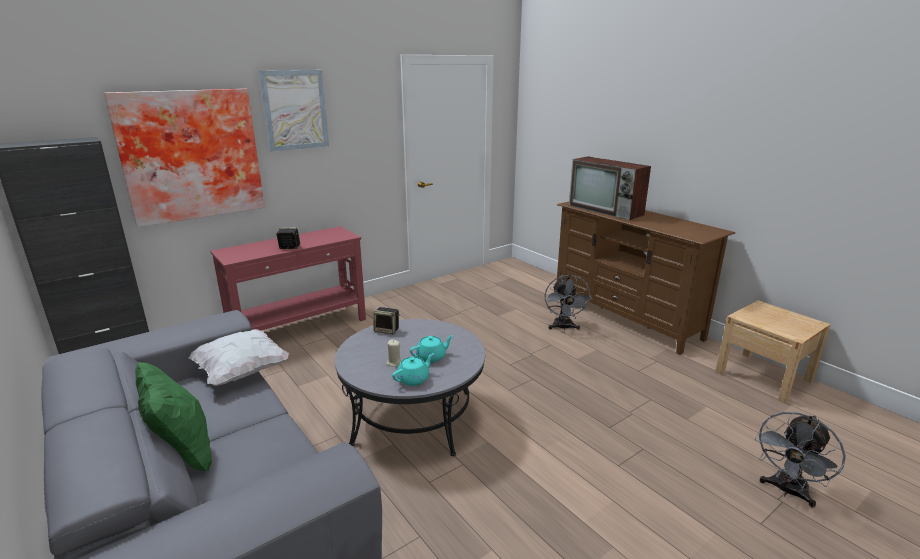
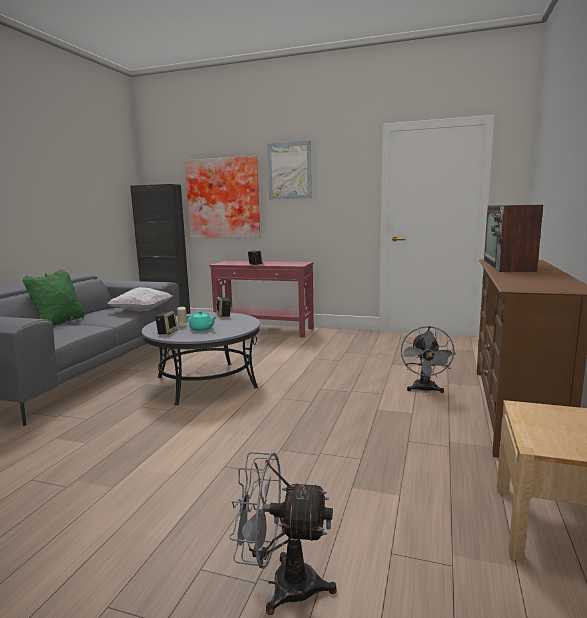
camera: 55 degrees right, 10 degrees down
(414, 379) = (167, 332): turquoise teapot -> speaker
(563, 327) = (425, 390): grey fan -> grey fan turned 45 degrees counterclockwise

